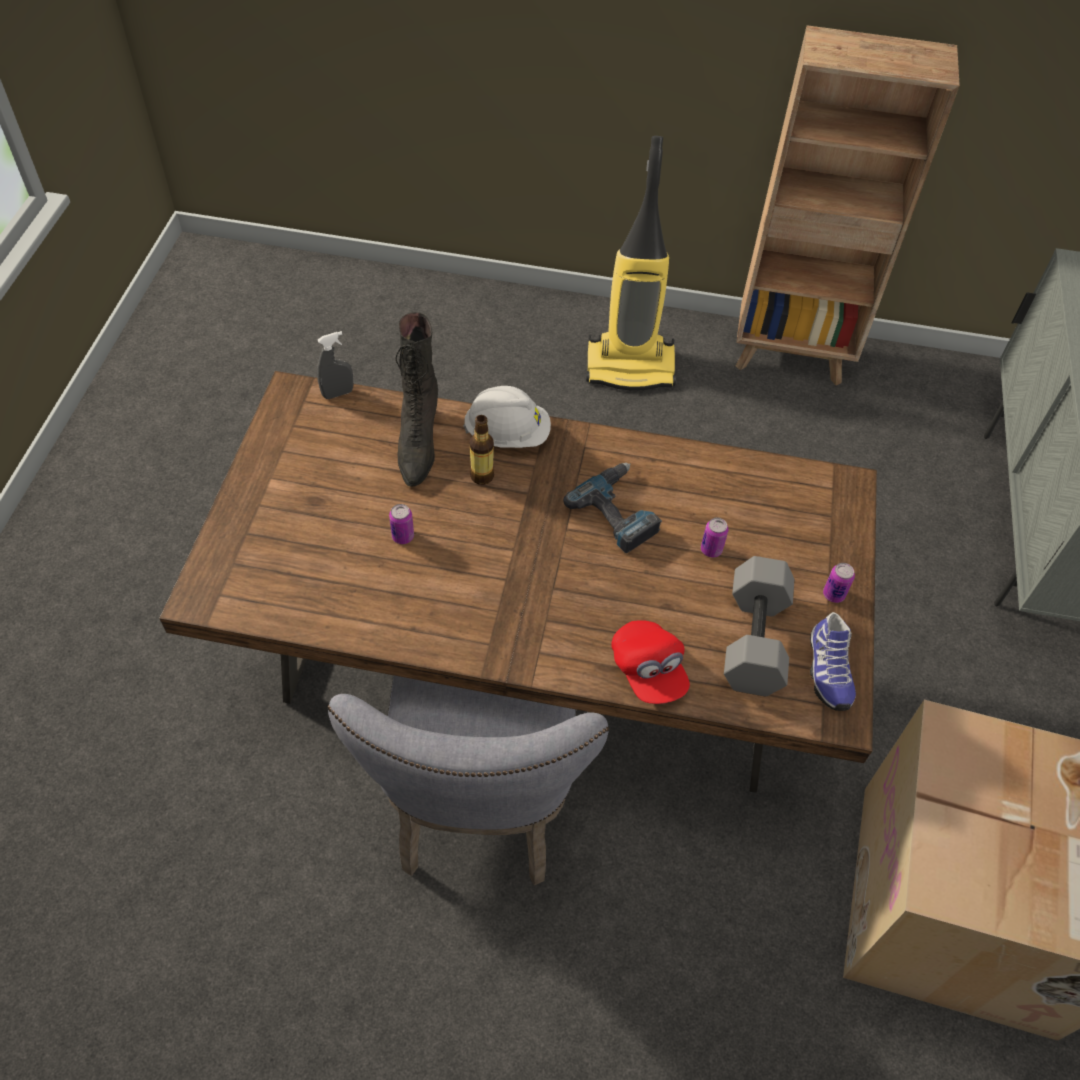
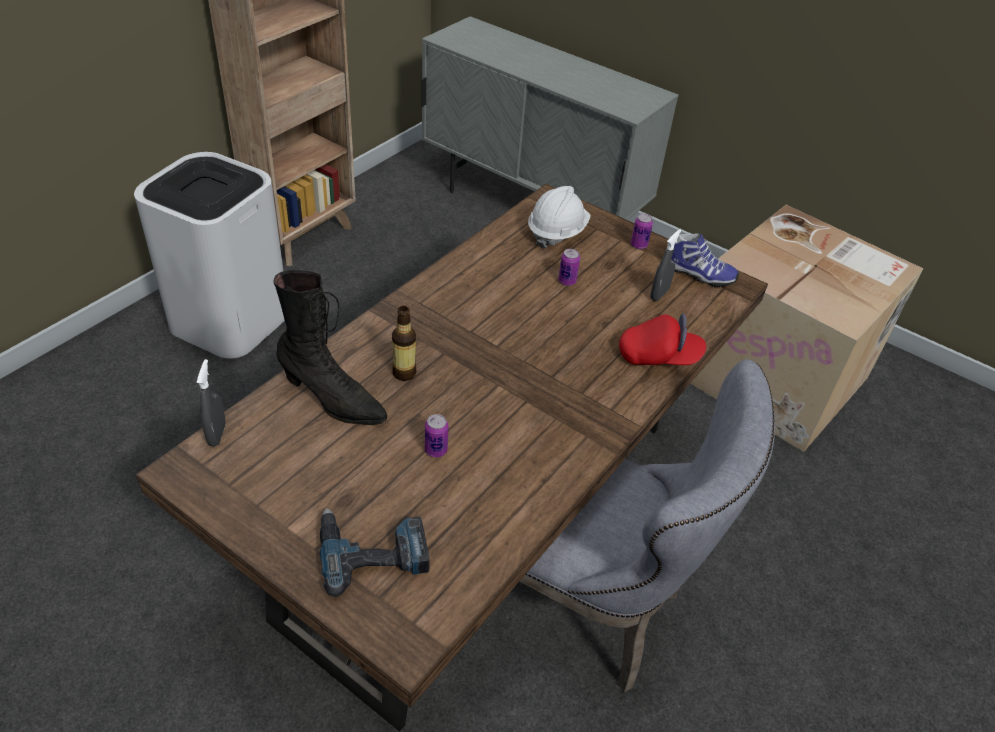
camera: 65 degrees left, 10 degrees down
(507, 434) = (370, 340): white hard hat -> white hard hat (557, 232)
(619, 511) = (500, 311): power drill -> power drill (372, 551)
(631, 367) = (230, 320): vacuum cleaner -> white trash can
(756, 641) = (659, 294): grey dumbbell -> grey spray bottle

